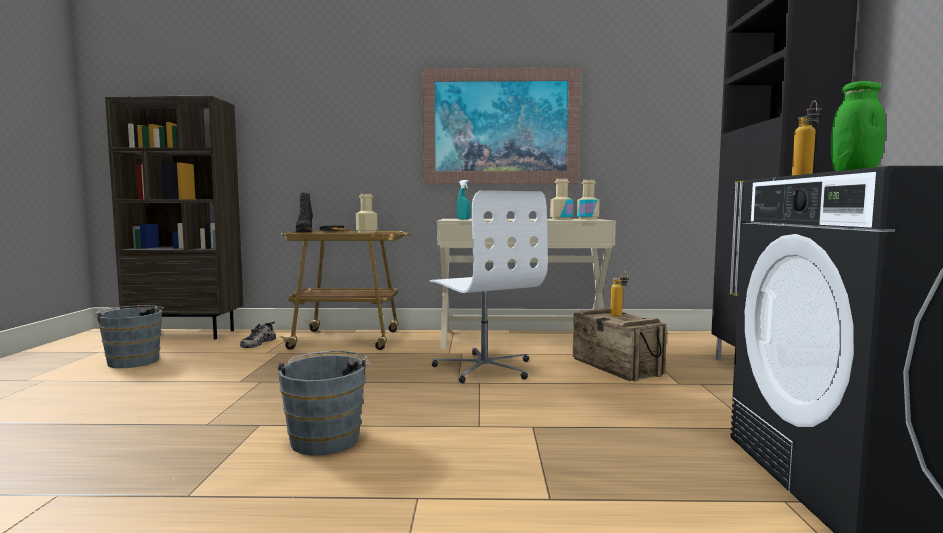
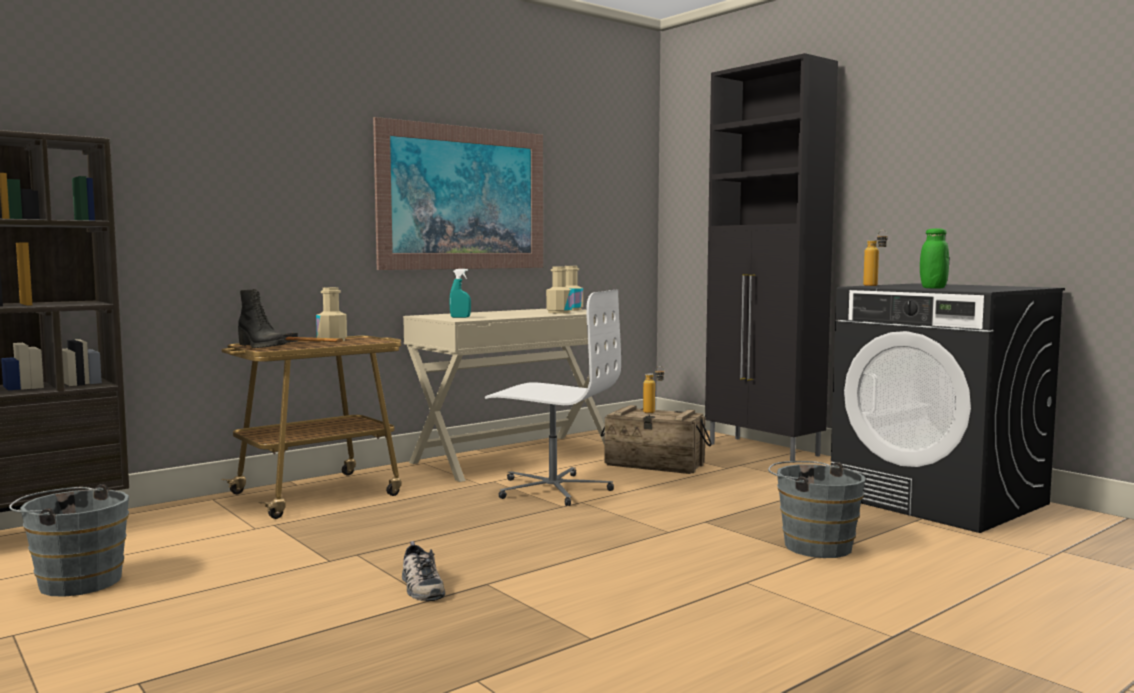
camera: 40 degrees left, 0 degrees up
(257, 342) = (199, 521): shoe -> shoe (420, 586)
(326, 438) = (578, 573): grey bucket -> grey bucket (813, 545)

